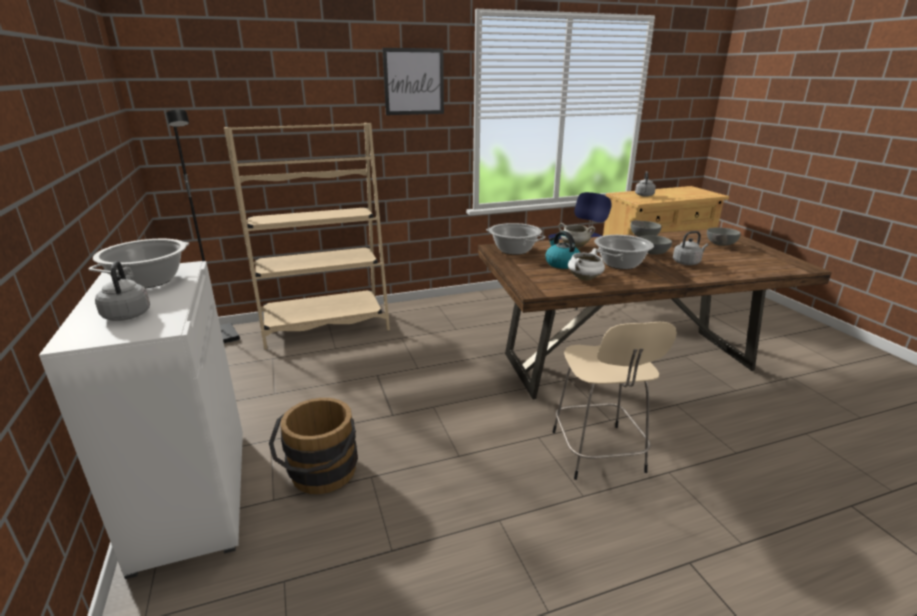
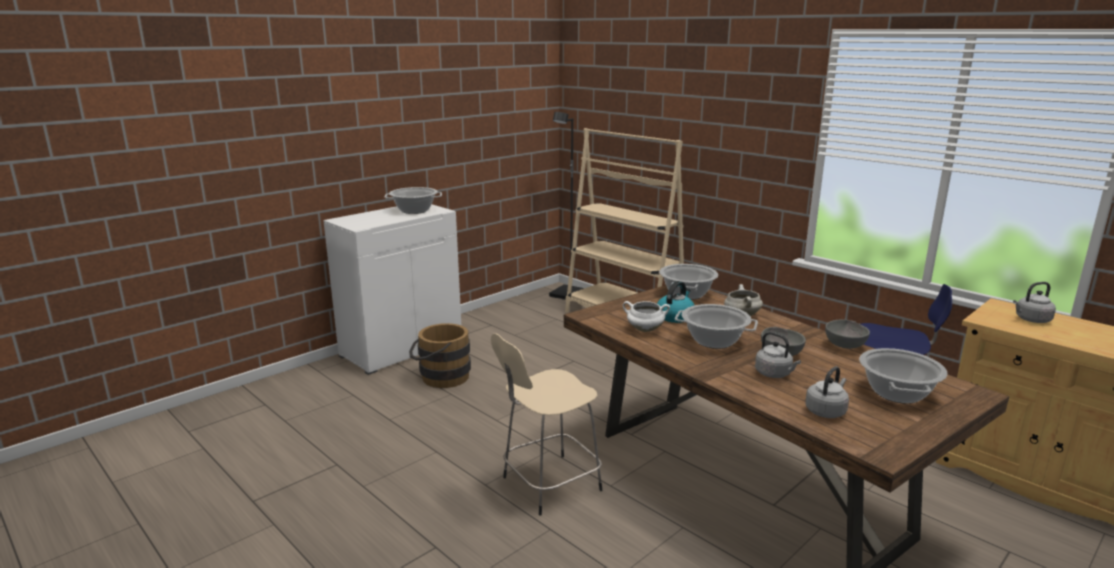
camera: 65 degrees right, 5 degrees down
(127, 314) = (370, 218): grey kettle -> grey kettle (826, 411)
(414, 82) = (755, 105): picture -> none
(720, 245) = (896, 393): grey bowl -> cooking pot

